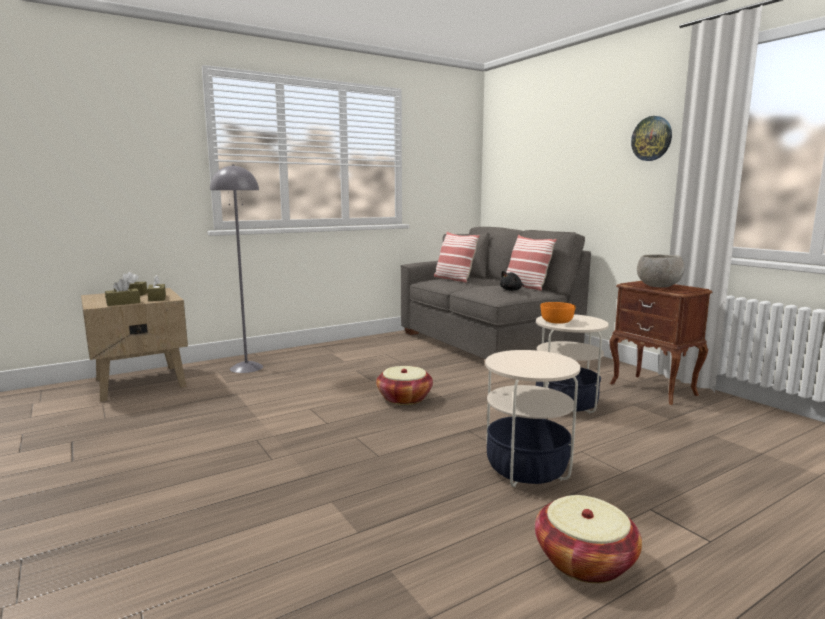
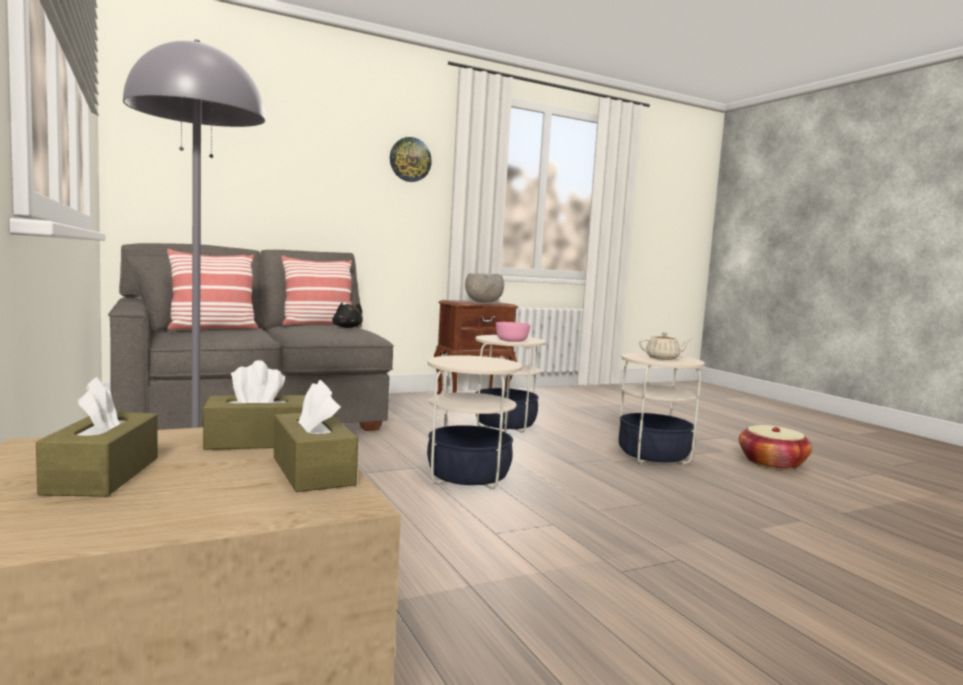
camera: 85 degrees left, 5 degrees down
(404, 398) = (468, 478): basket -> beige side table
(529, 362) = (663, 358): none -> beige teapot
(556, 321) = (511, 340): orange bowl -> pink bowl

